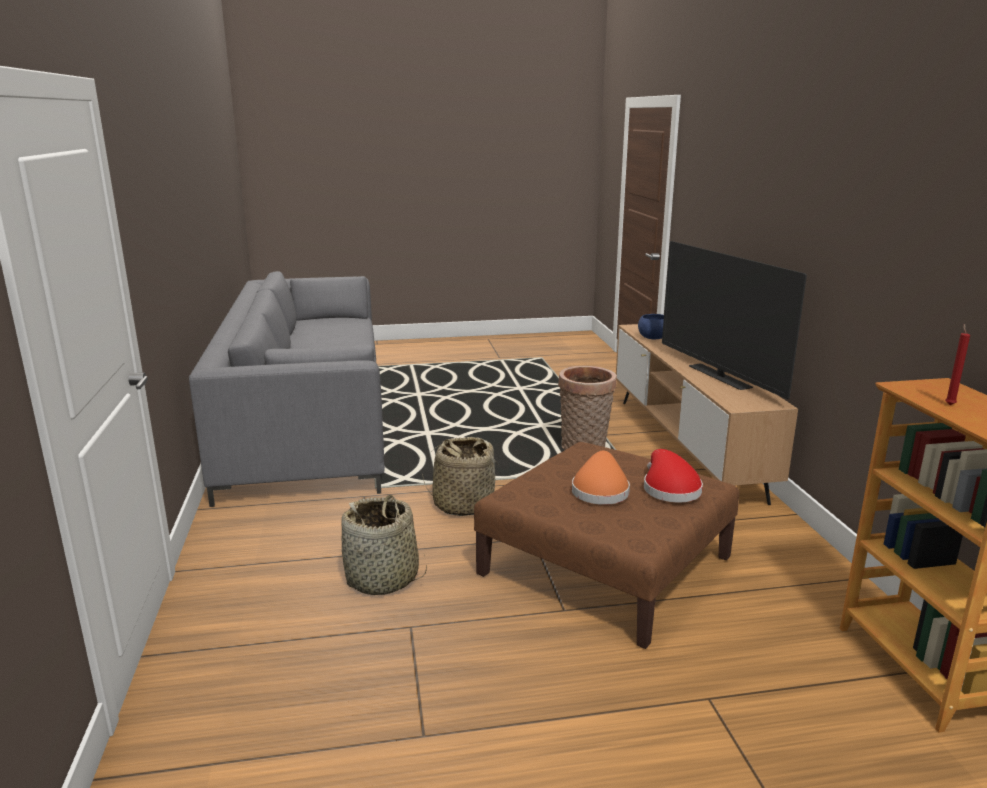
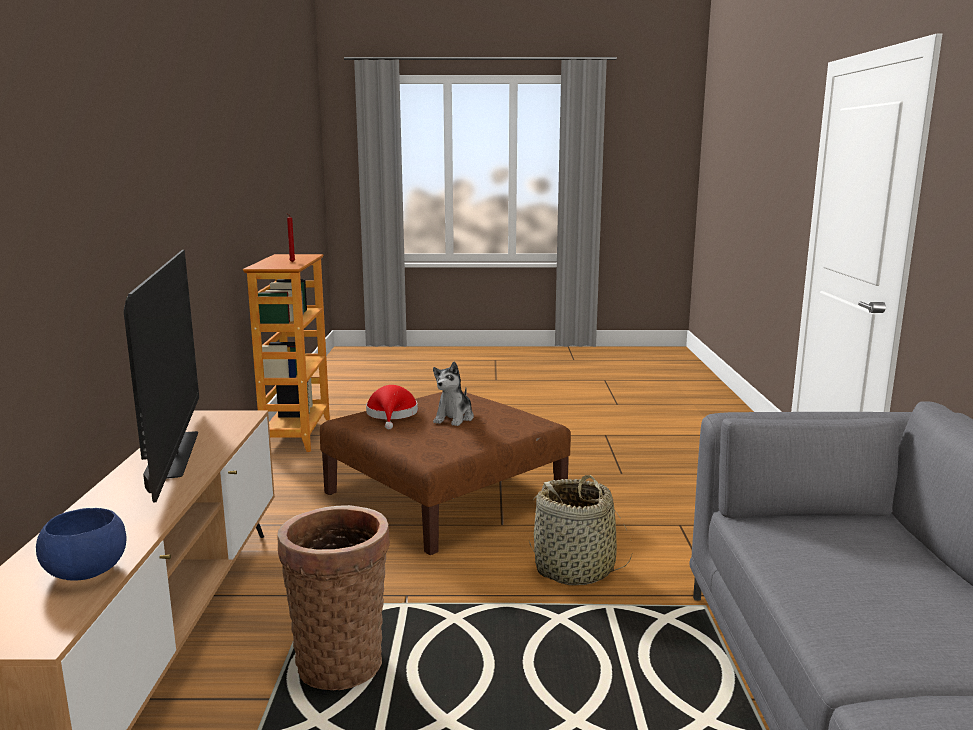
camera: 170 degrees left, 5 degrees down
(382, 578) = (654, 503): basket -> none
(600, 490) = (454, 418): orange hat -> plush toy

